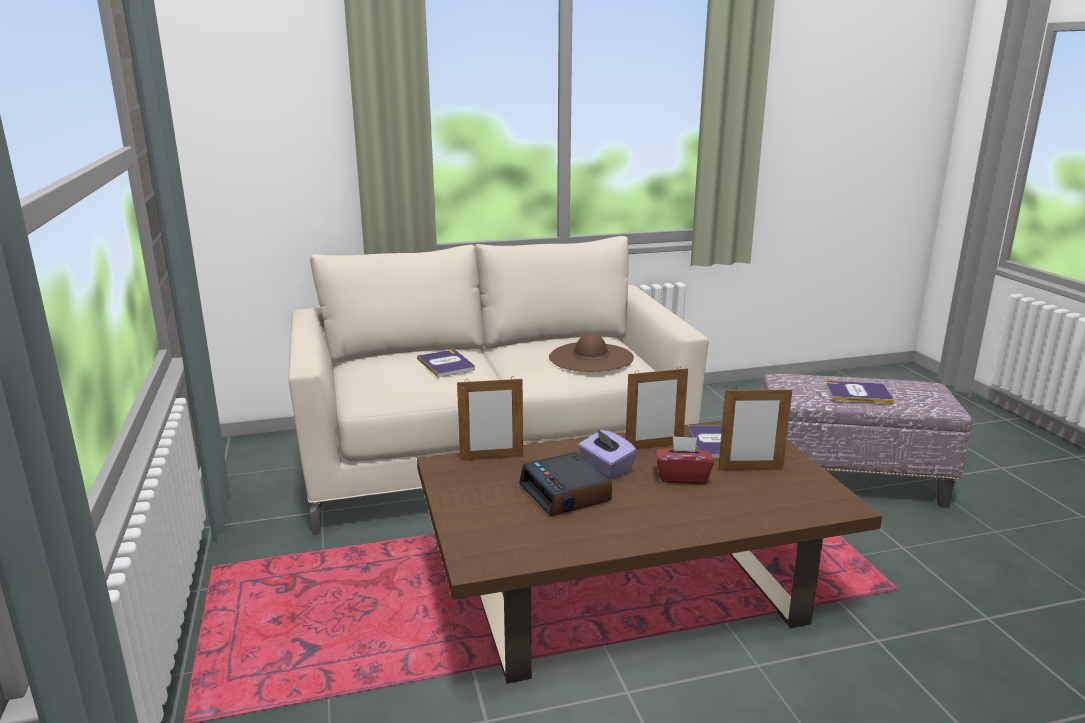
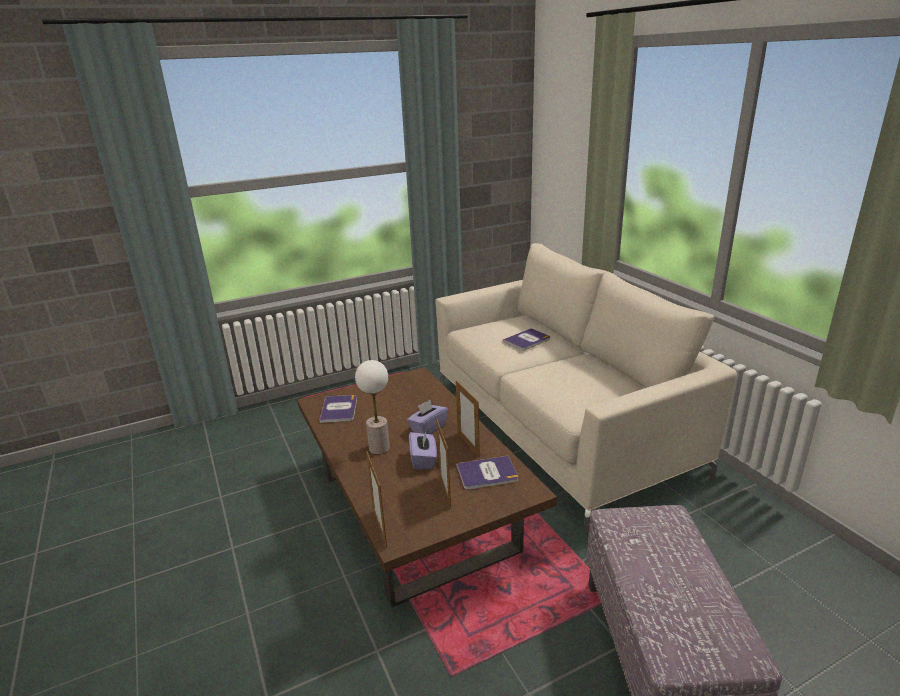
camera: 80 degrees right, 5 degrees up
(491, 458) = (430, 388): picture frame -> picture frame (380, 528)
(566, 493) = (391, 418): alarm clock -> none
(591, 357) = (579, 387): brown hat -> none
(647, 507) = (379, 448): none -> table lamp
(682, 477) = (423, 460): red tissue box -> purple tissue box
(858, 393) = (652, 568): book -> book (339, 409)

